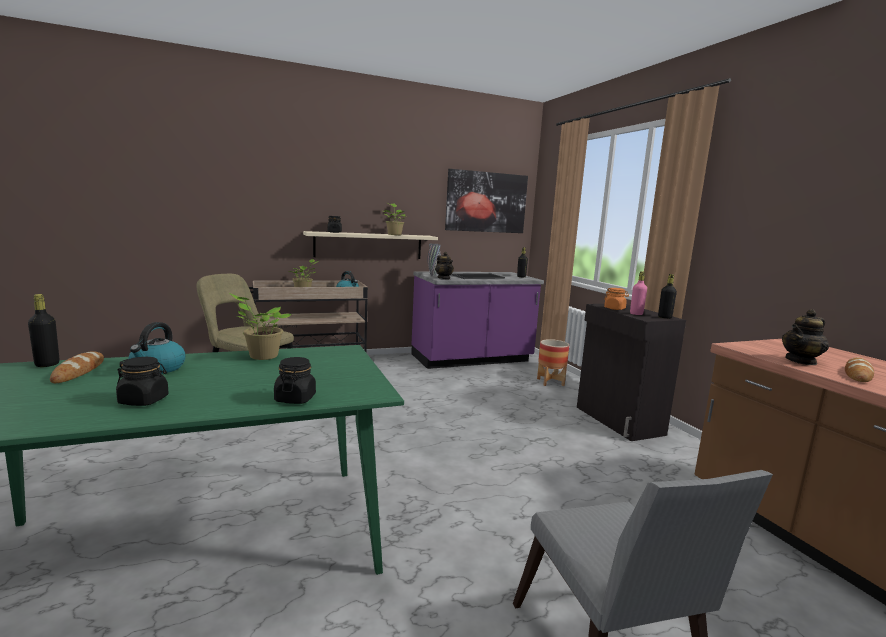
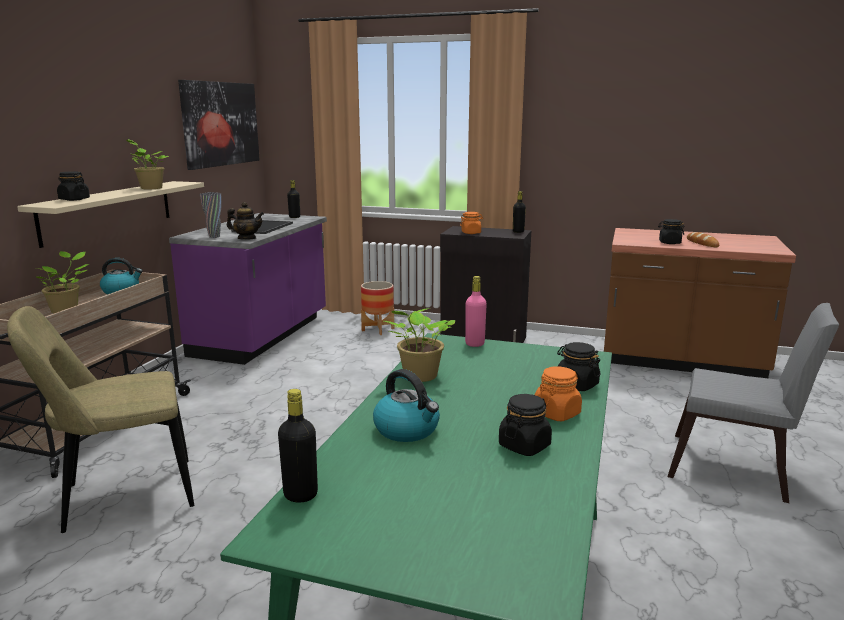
camera: 50 degrees left, 5 degrees up
(79, 371) = (365, 474): bread -> none
(220, 401) = (556, 413): none -> orange jar
(636, 314) = (497, 234): pink bottle -> pink bottle (475, 344)
(801, 361) = (669, 243): teapot -> black jar

